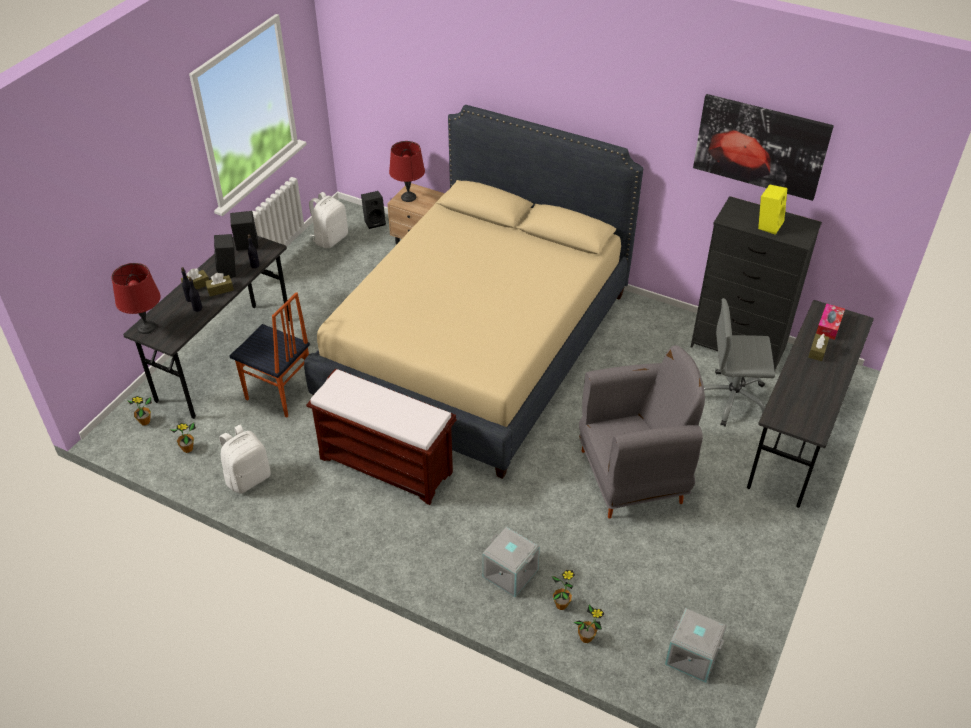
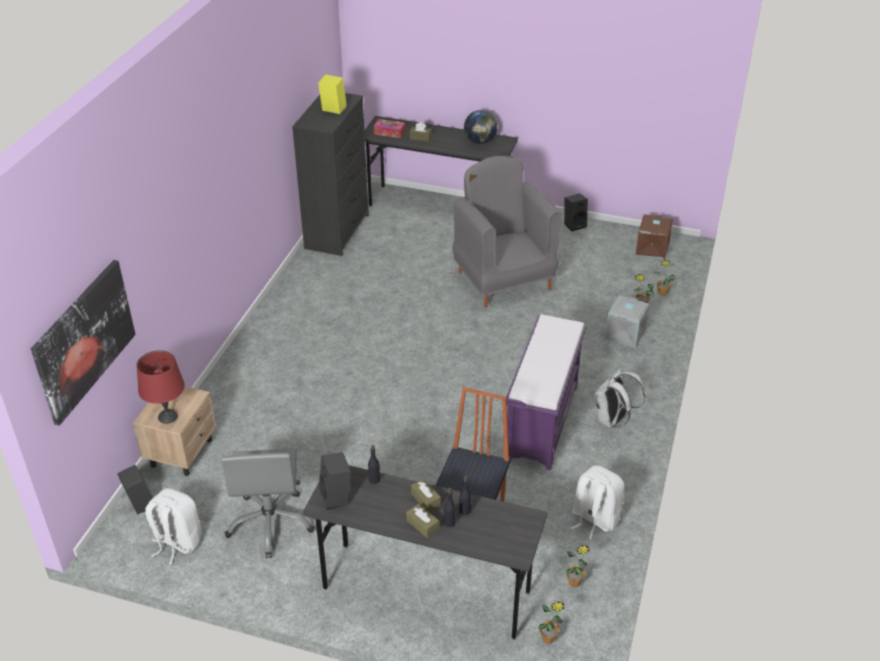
camera: 100 degrees left, 5 degrees down
(147, 327) = (510, 549): red table lamp -> none
(229, 271) = (390, 501): black speaker -> black speaker (574, 224)
(369, 523) = (612, 420): none -> white backpack
(387, 465) = (541, 421): brown bench -> purple bench
(478, 346) = (364, 383): beige bed -> none
(693, 655) = (651, 248): grey storage box -> brown storage box
(731, 399) = (403, 235): grey office chair -> grey office chair (271, 523)
(760, 146) = (289, 68): picture -> picture (84, 340)
(811, 405) = (480, 141): none -> globe

